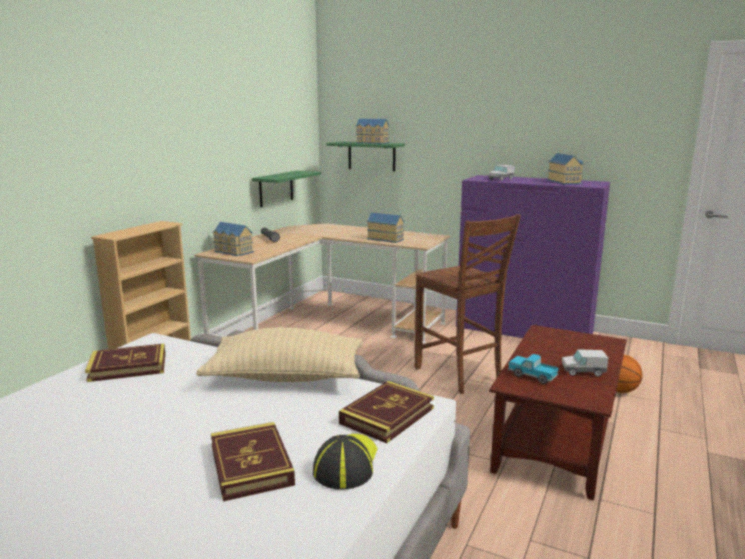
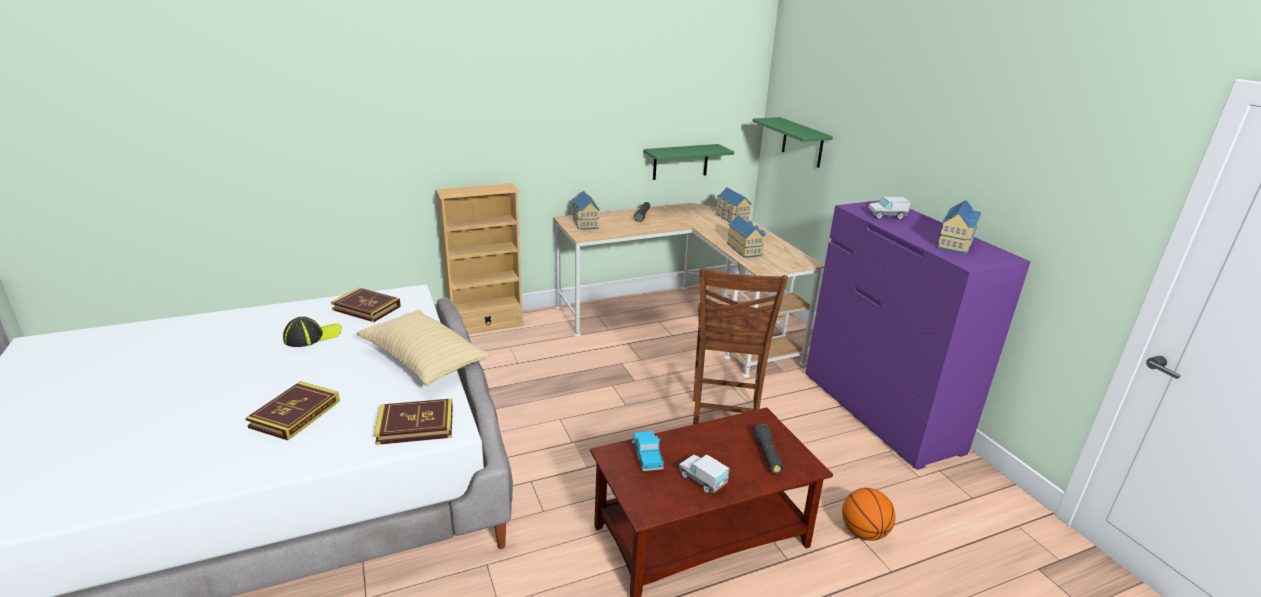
camera: 40 degrees right, 10 degrees up
(346, 463) = (332, 444): cap -> cap (312, 336)
(372, 143) = (795, 129): toy house -> toy house (731, 218)
(583, 345) = (767, 455): none -> black flashlight

